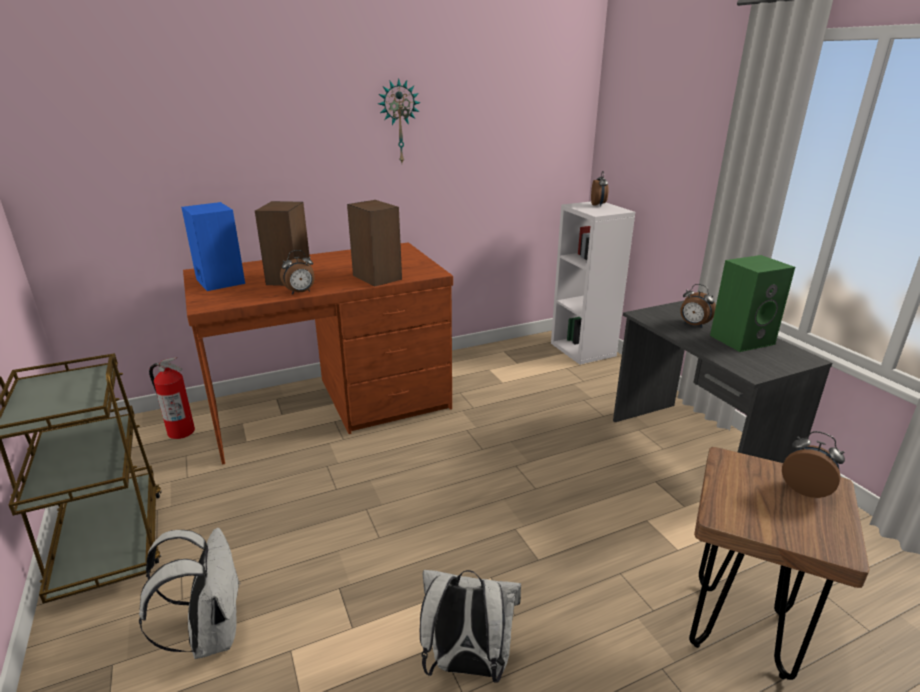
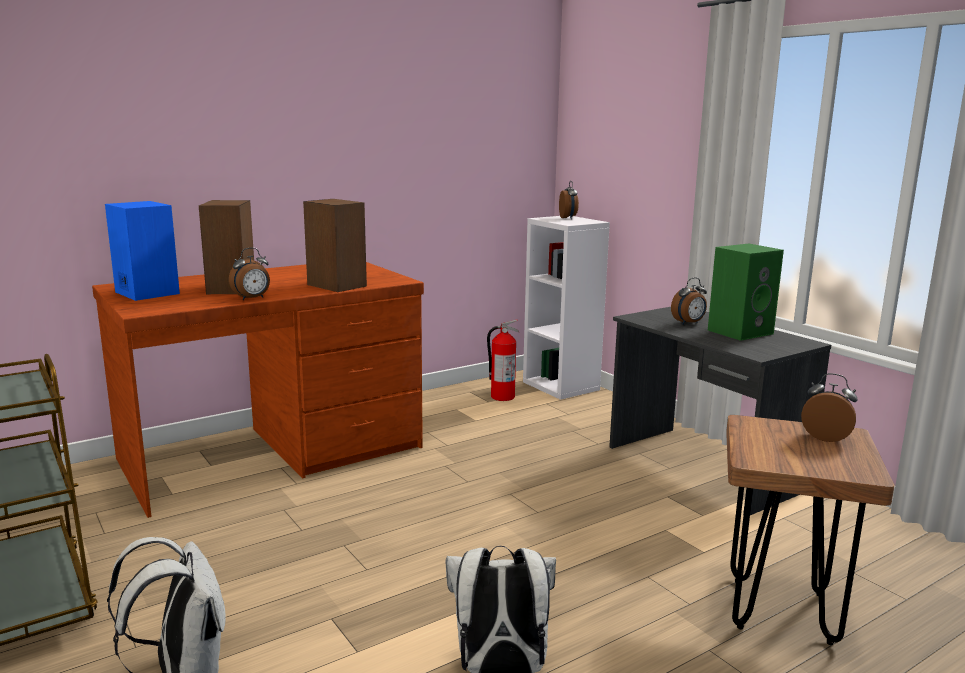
camera: 10 degrees left, 10 degrees down
(181, 431) = (81, 490): fire extinguisher -> fire extinguisher (502, 397)
(399, 122) = (348, 123): wall clock -> none
(693, 325) = (689, 323): alarm clock -> alarm clock turned 60 degrees counterclockwise

